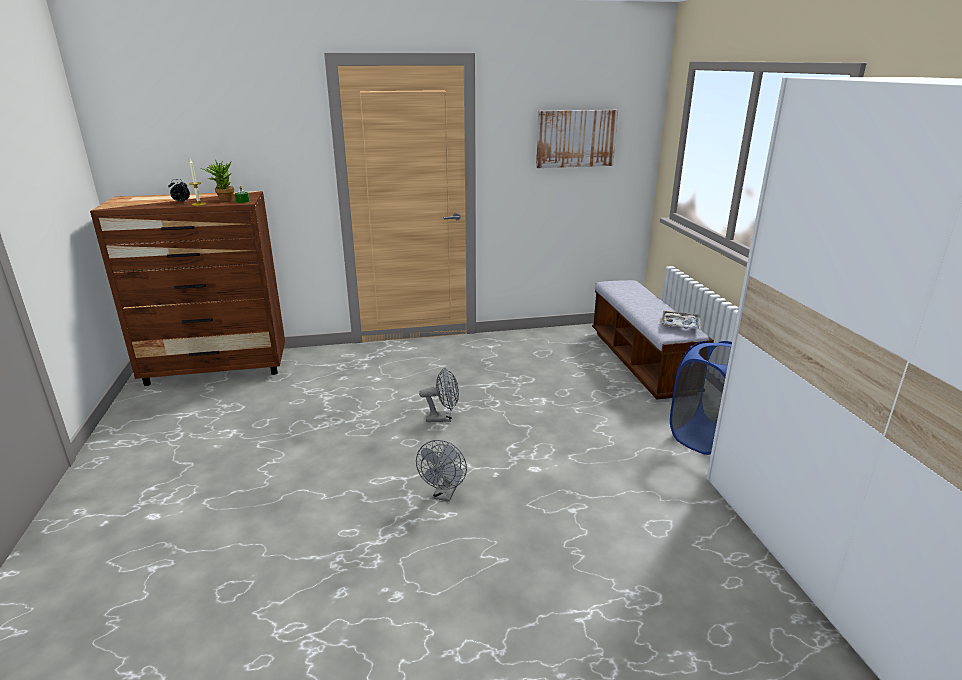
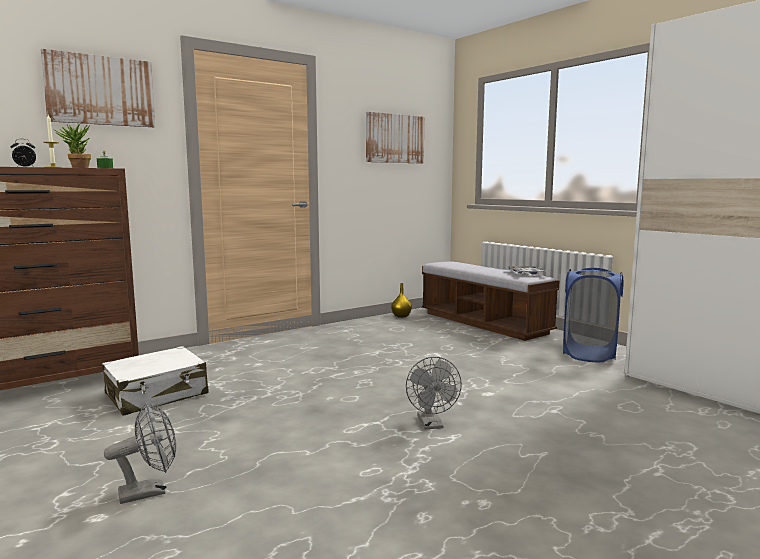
camera: 25 degrees left, 15 degrees down
(252, 118) = (100, 90): none -> picture
(276, 399) = (157, 395): none -> white suitcase
(443, 418) = (361, 378): grey fan -> grey fan (150, 491)
(566, 334) = (402, 316): none -> yellow vase

